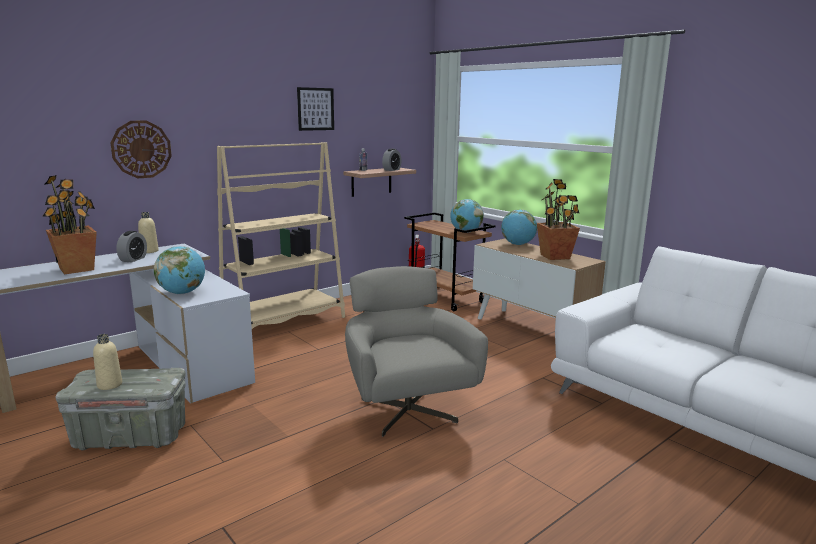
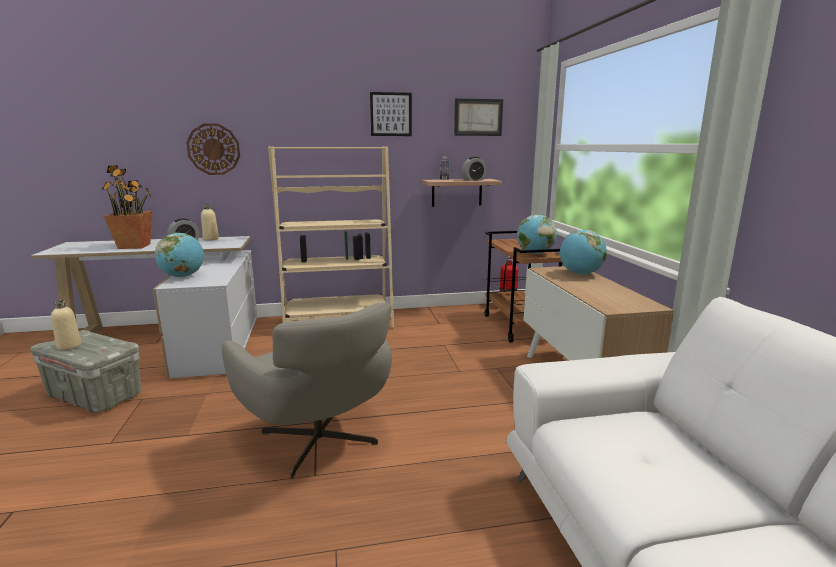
camera: 30 degrees right, 0 degrees up
(386, 111) = (478, 117): none -> picture
(406, 409) = (321, 441): grey armchair -> grey armchair turned 135 degrees clockwise
(555, 257) = (605, 294): potted plant -> none

